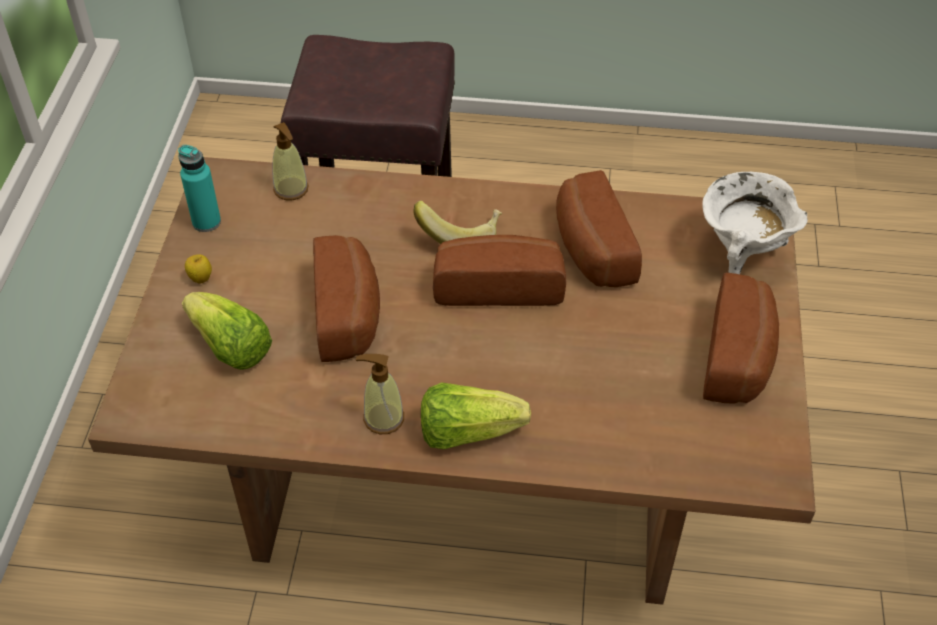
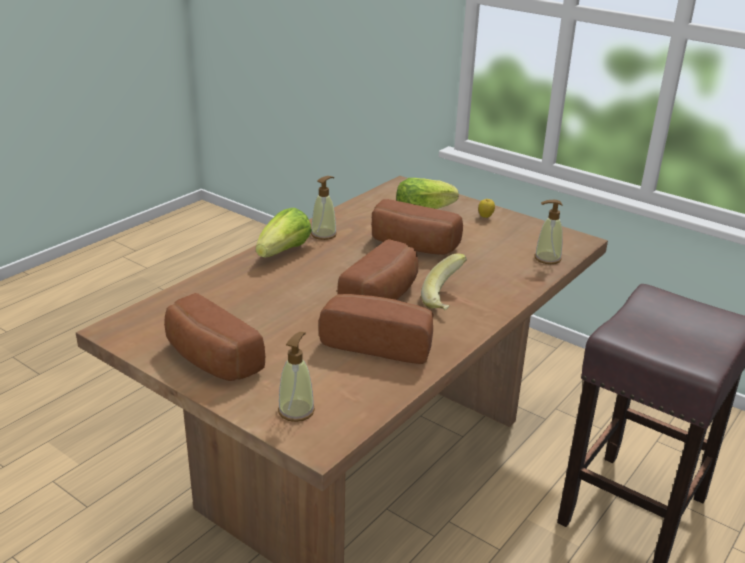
camera: 120 degrees right, 20 degrees down
(206, 222) = (536, 228): turquoise bottle -> none
(741, 255) = (296, 410): white cooking pot -> soap dispenser

